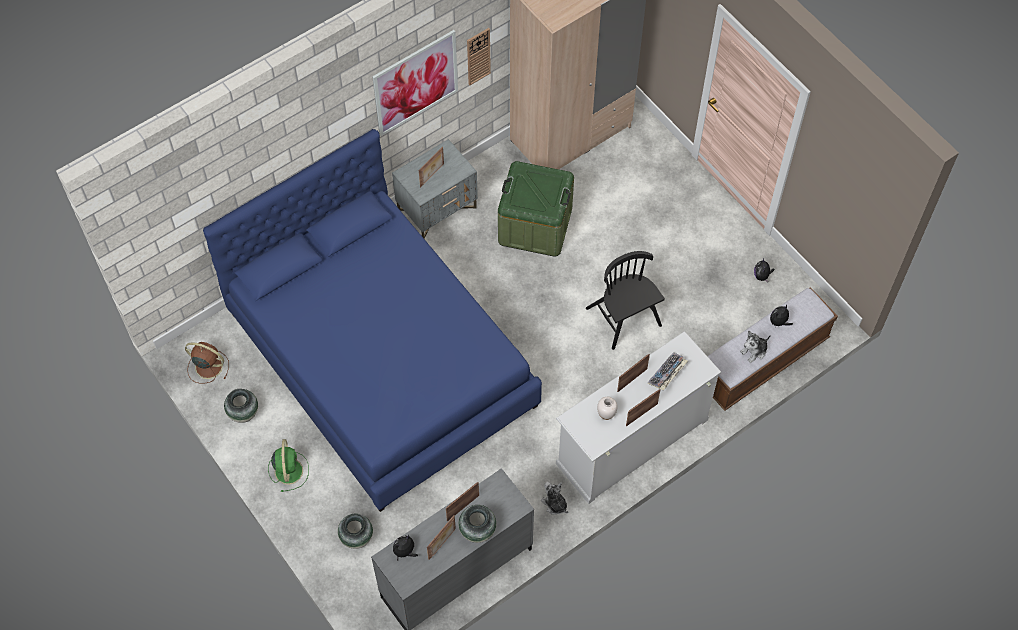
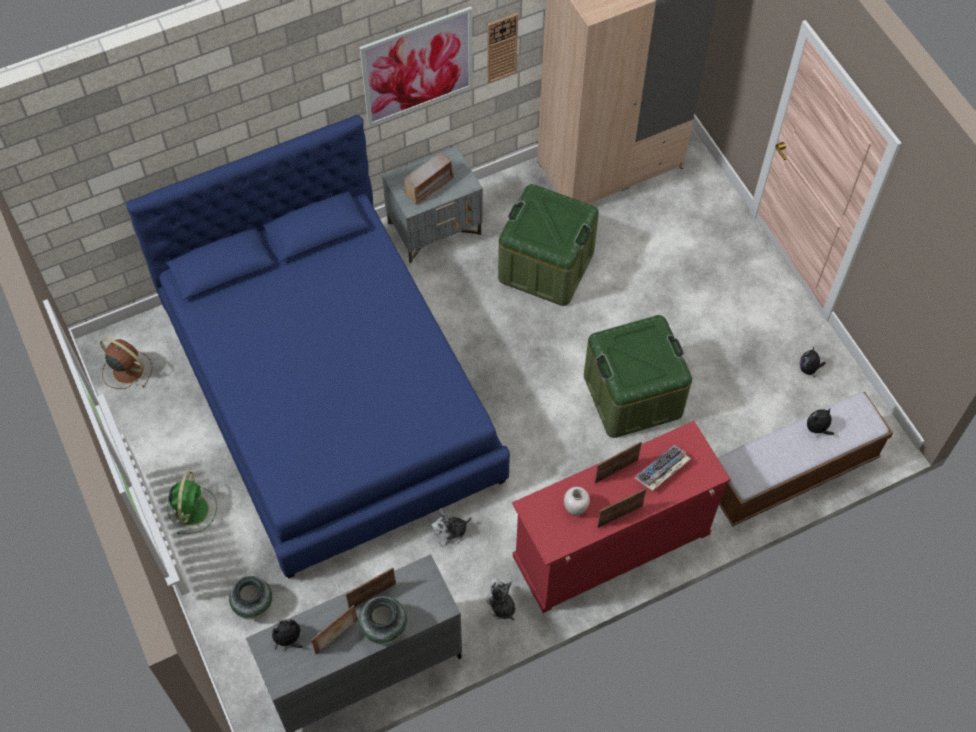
camera: 10 degrees right, 0 degrees up
(243, 413) = (155, 432): vase -> none
(432, 175) = (429, 185): picture frame -> radio
(626, 320) = (632, 395): black chair -> green storage box
(631, 442) = (611, 545): white dresser -> red dresser
(754, 351) = (780, 459): plush toy -> plush toy (451, 533)

